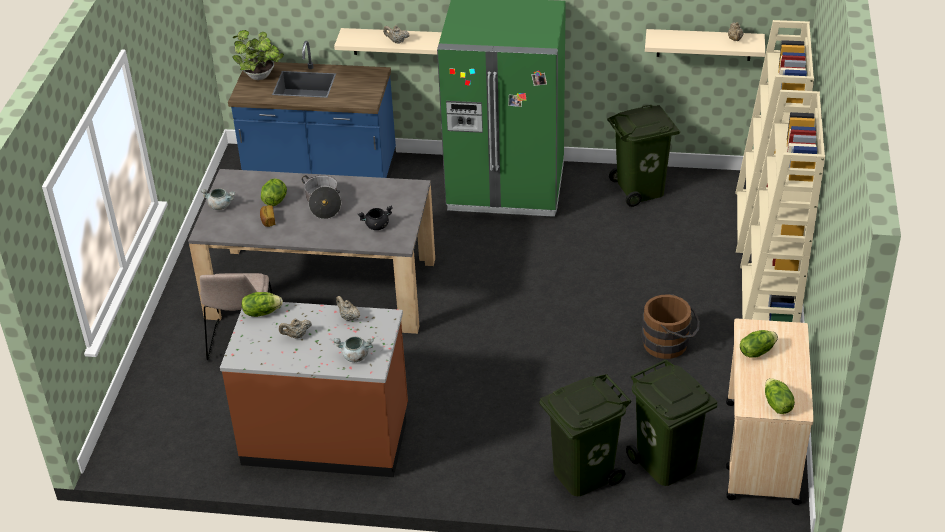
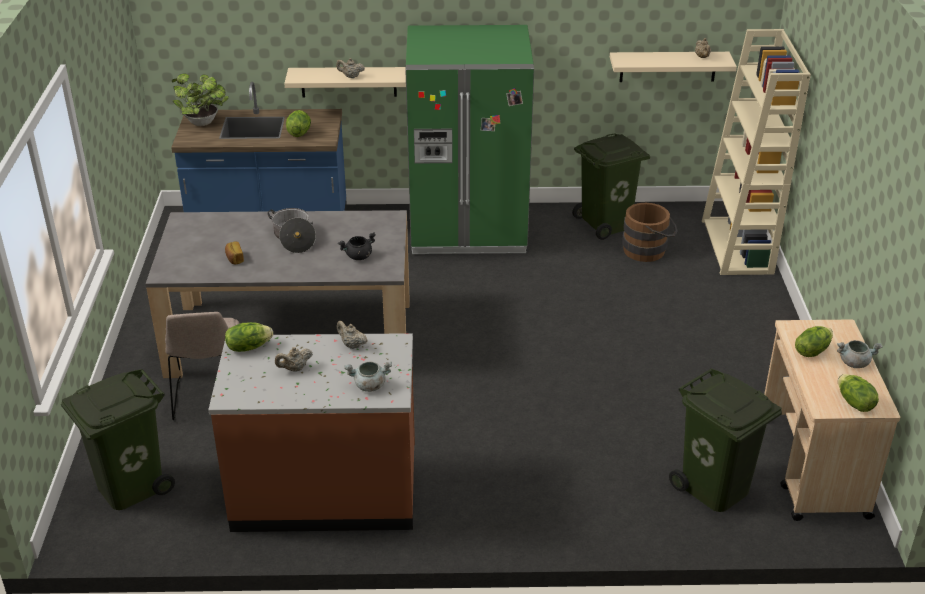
camera: 10 degrees left, 5 degrees down
(220, 205) = (177, 247): grey cooking pot -> grey cooking pot (854, 362)
(275, 200) = (239, 239): lettuce -> lettuce (299, 133)
(582, 473) = (626, 506): green trash can -> green trash can (130, 485)
(670, 344) = (680, 366): brown bucket -> brown bucket (648, 250)
(769, 302) = (769, 318): beige bookcase -> none

